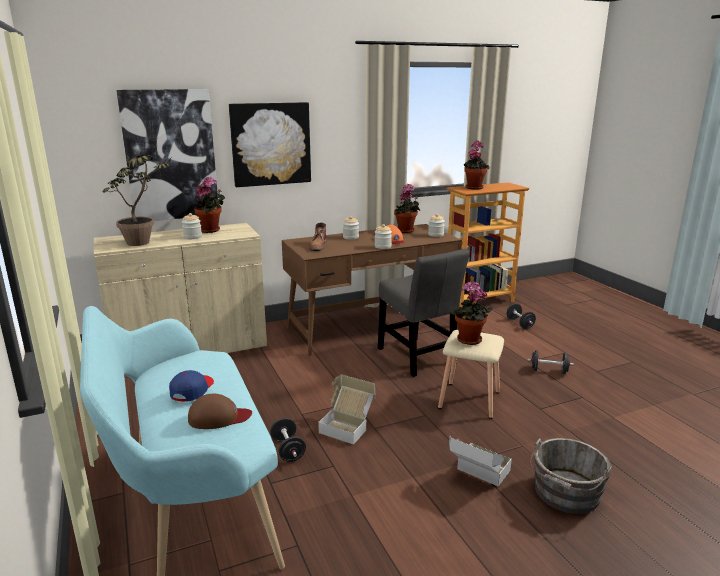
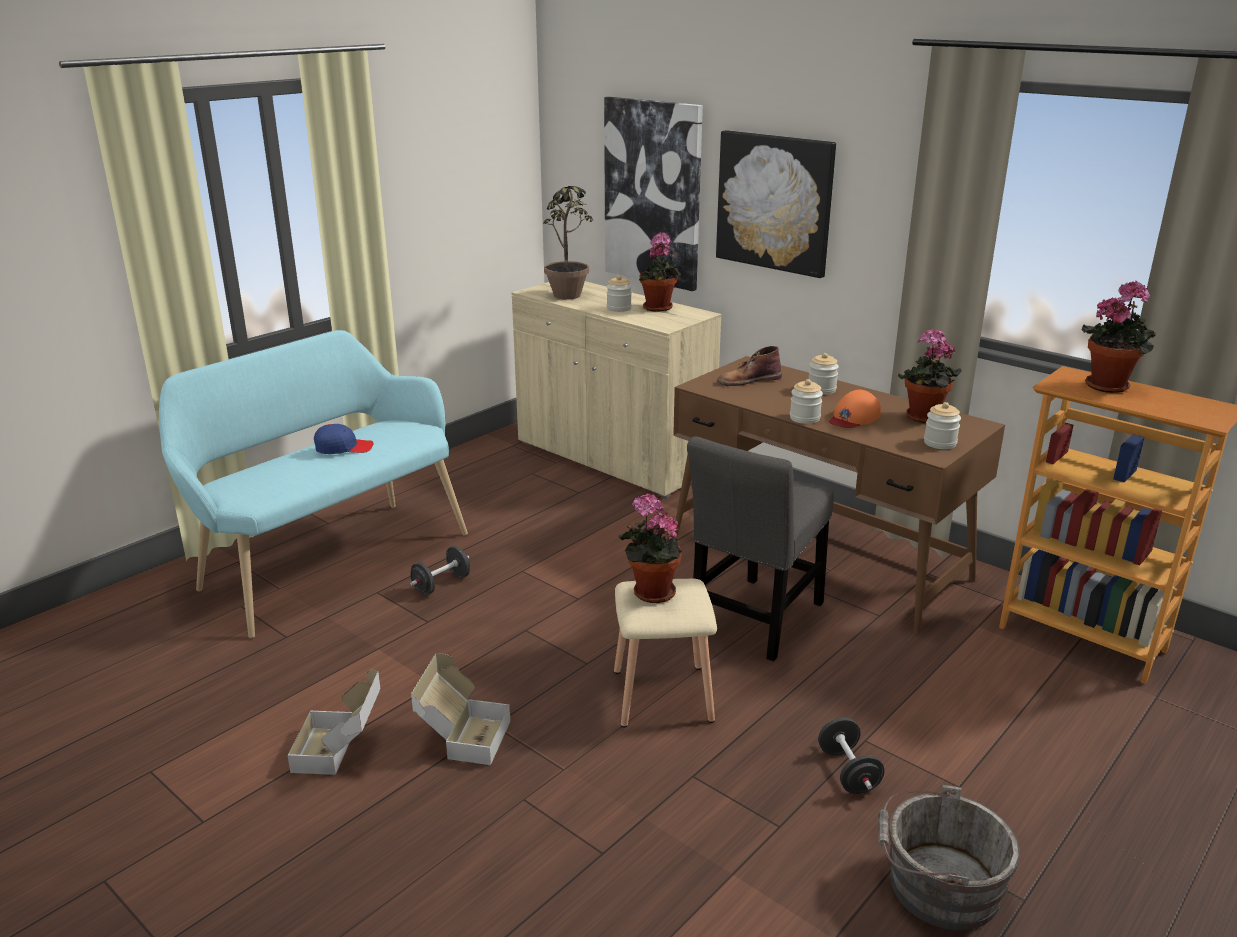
camera: 65 degrees right, 5 degrees up
(219, 417) = (296, 474): brown cap -> none
(348, 426) = (516, 609): cardboard box -> cardboard box (342, 751)
(519, 324) = (1033, 708): black dumbbell -> none
(565, 494) = (459, 828): grey bucket -> grey bucket (936, 886)

